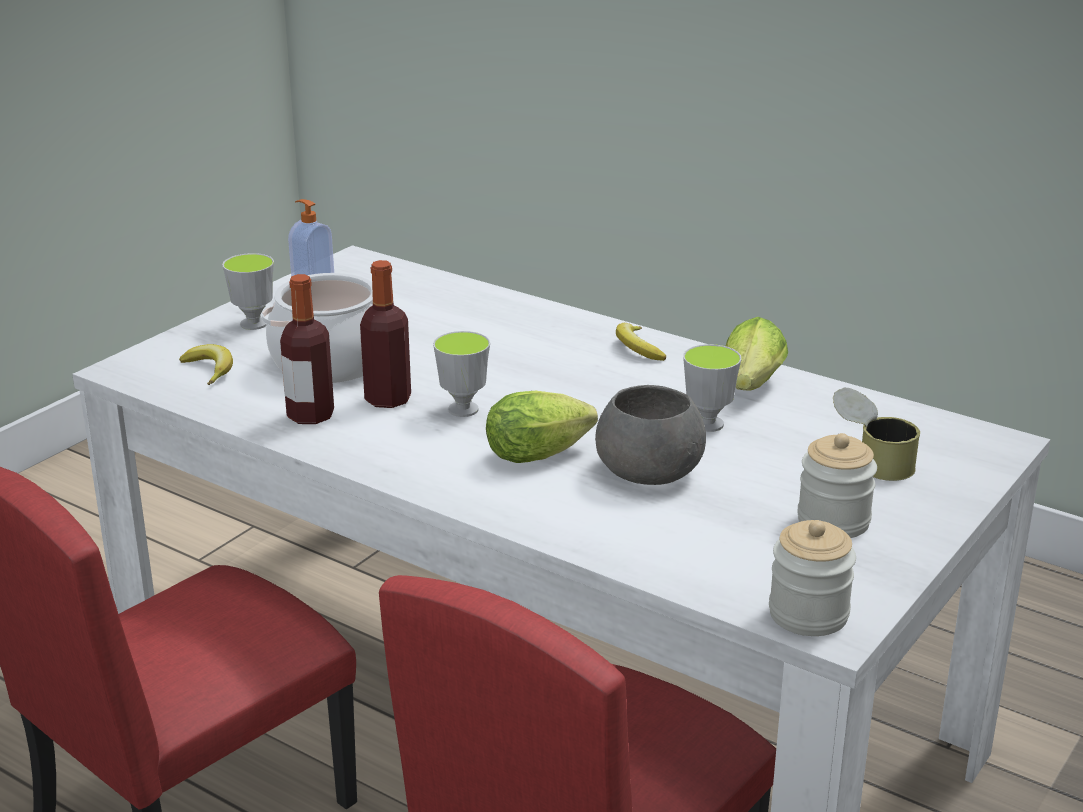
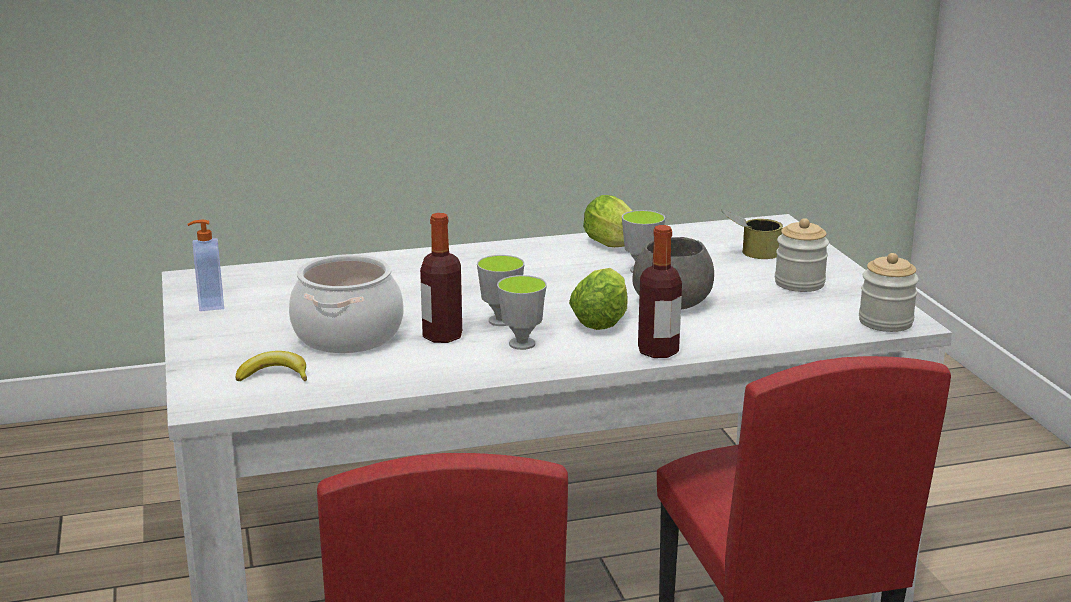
camera: 50 degrees left, 5 degrees down
(254, 324) = (227, 339): cup -> cup (522, 344)
(310, 415) = (419, 365): bottle -> bottle (658, 351)
(637, 348) = (510, 253): banana -> none

